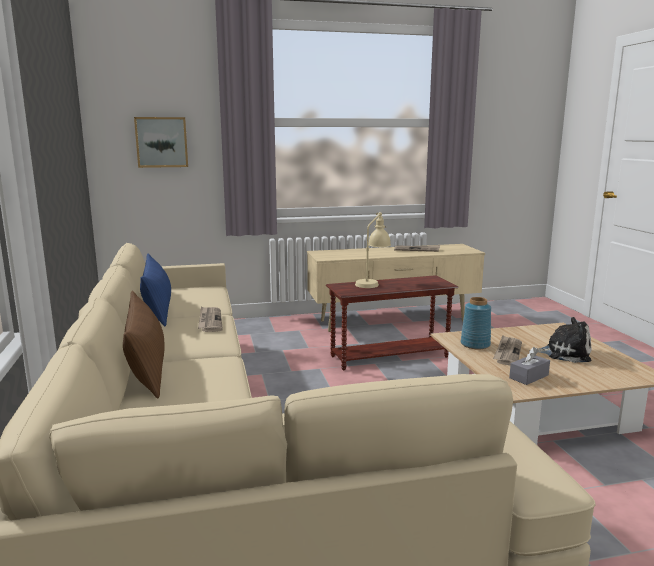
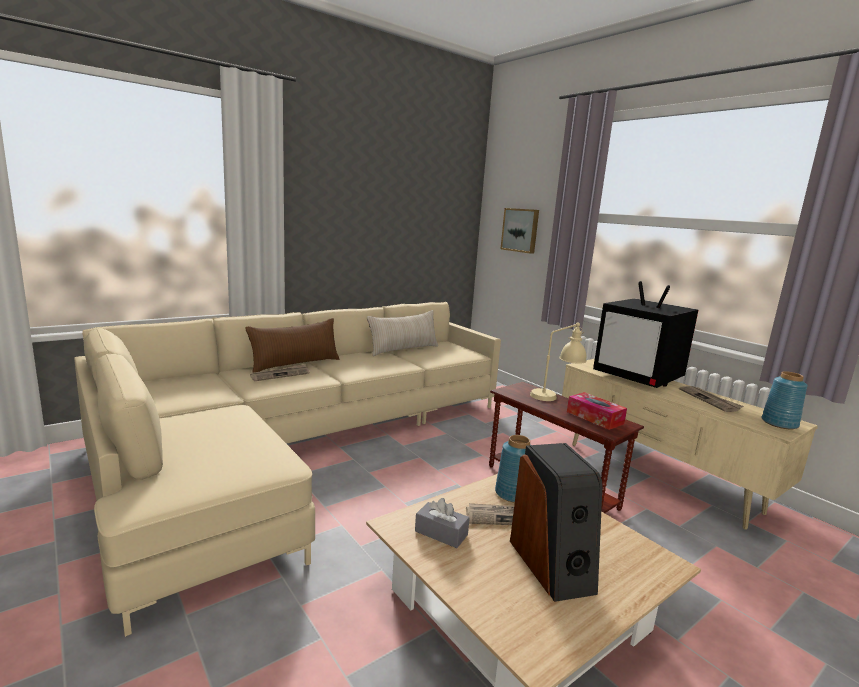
camera: 65 degrees right, 0 degrees up
(158, 310) = (403, 349): blue pillow -> beige pillow
(209, 321) = (394, 364): newspaper -> newspaper (280, 374)
(364, 252) = (639, 378): none -> television
(418, 281) = (594, 417): none -> tissue box
(460, 248) = (779, 423): none -> blue vase
(564, 353) = (552, 565): plush toy -> speaker

